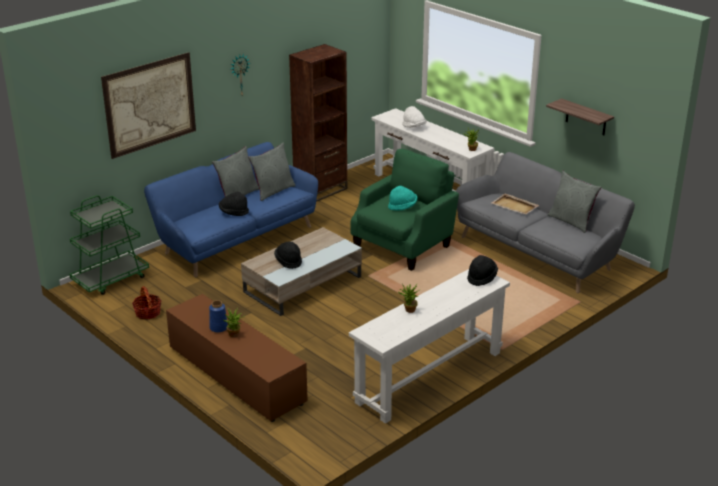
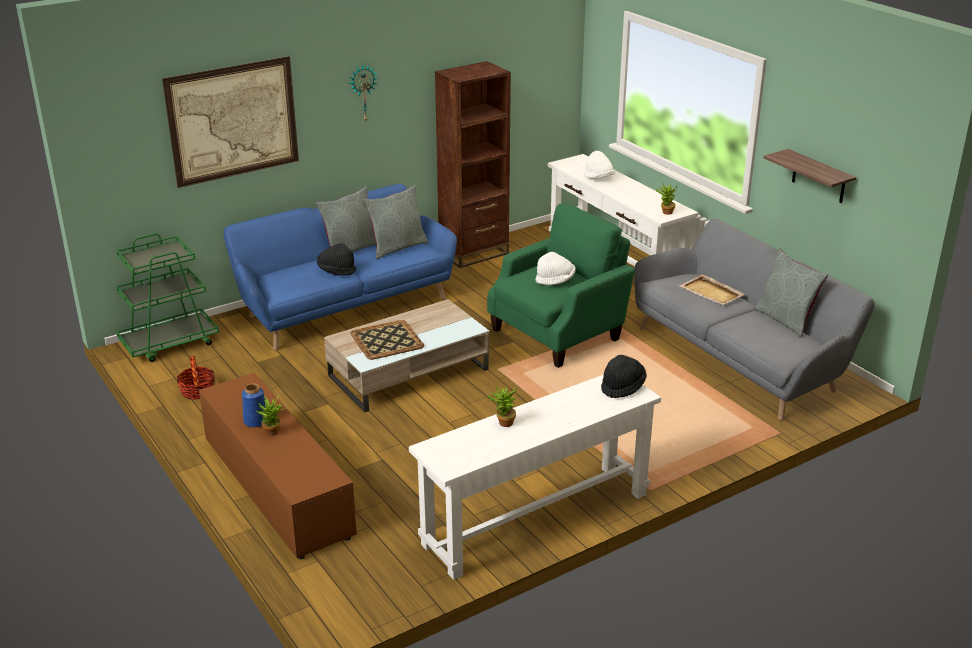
camera: 10 degrees right, 0 degrees up
(288, 261) = (386, 340): black hat -> tray
(402, 206) = (555, 280): turquoise hat -> white hat

